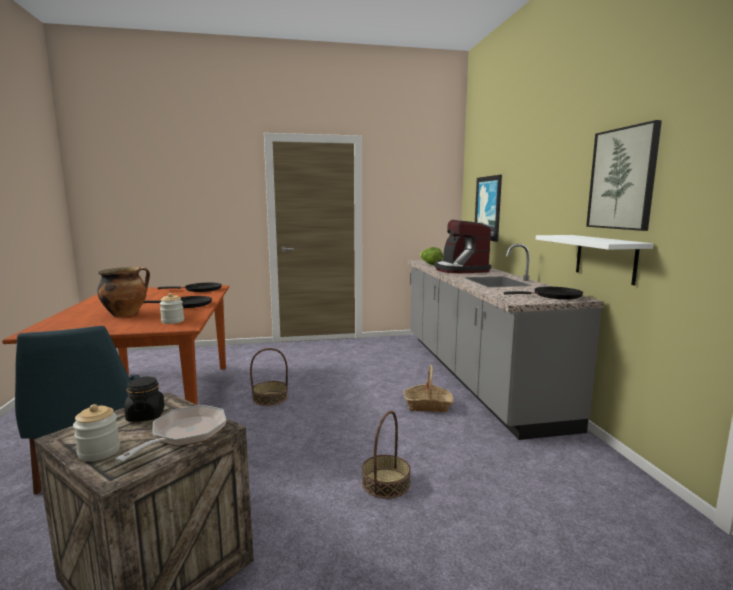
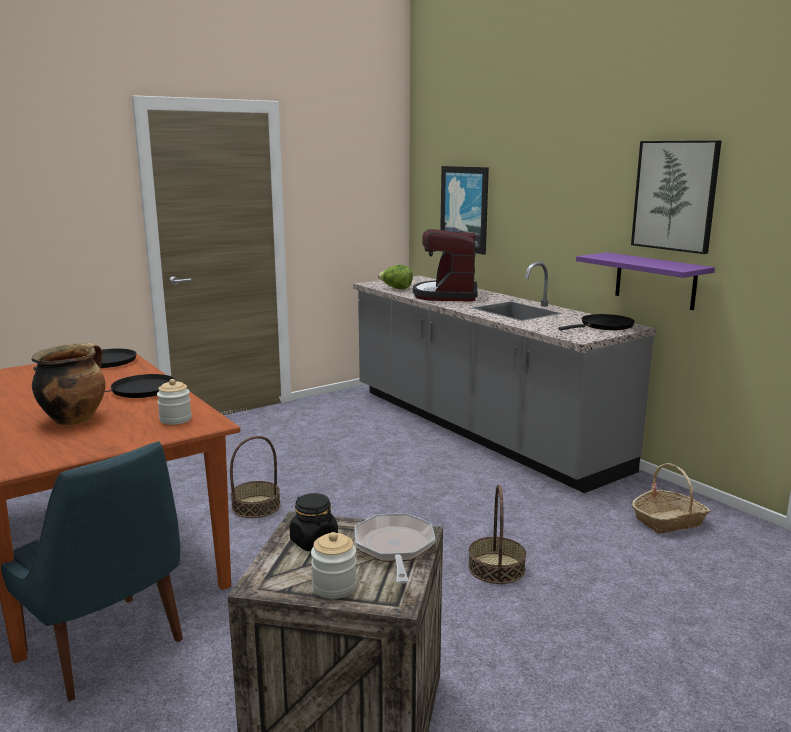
camera: 25 degrees left, 5 degrees up
(428, 405) = (461, 476): basket -> basket (669, 521)
(460, 270) = (447, 295): coffee machine -> coffee machine turned 45 degrees clockwise
(605, 258) = (655, 280): white shelf -> purple shelf

